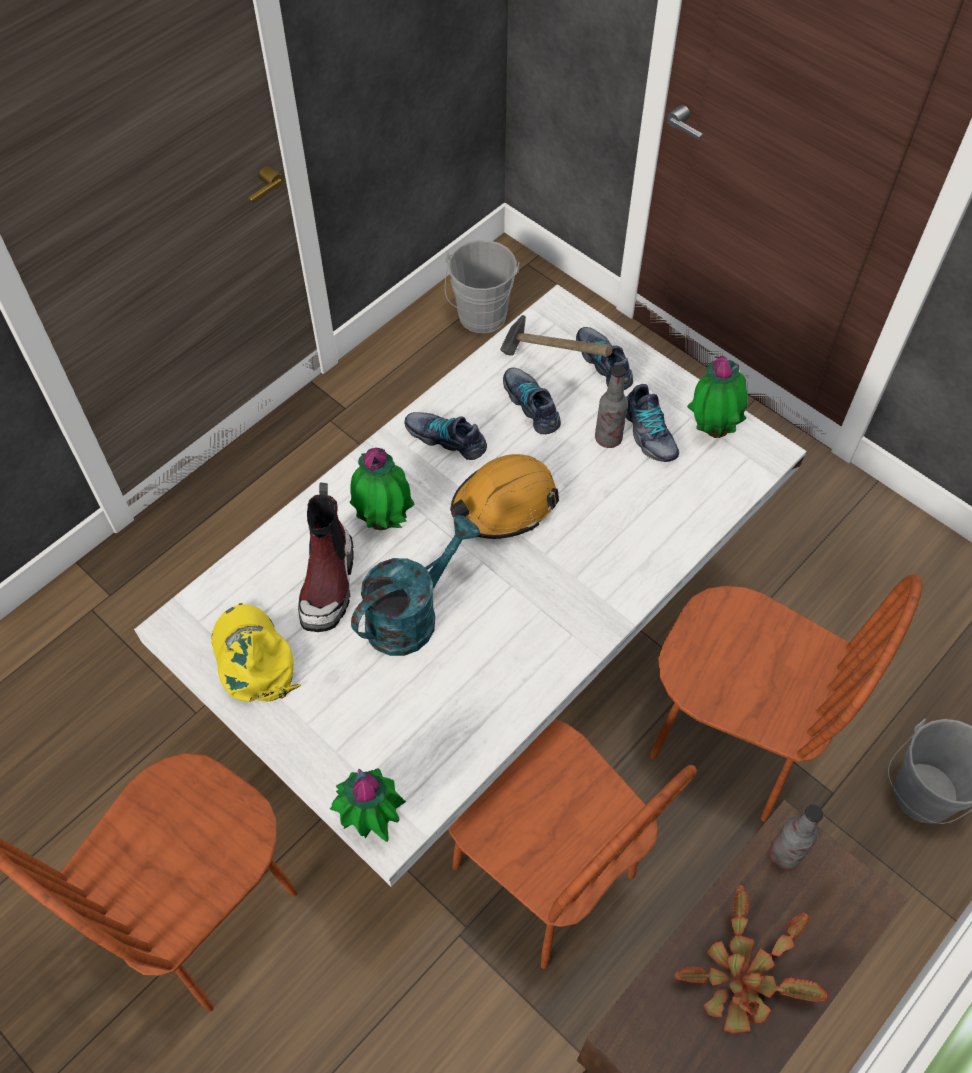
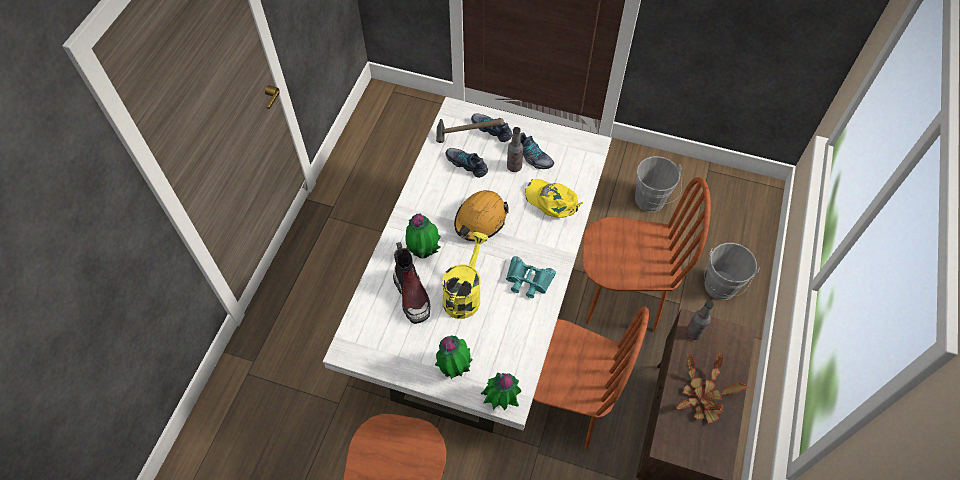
camera: 25 degrees left, 0 degrees up
(253, 658) = (395, 349): yellow cap -> yellow cap (552, 200)
(411, 614) = (464, 293): turquoise watering can -> yellow watering can
(446, 438) = (432, 197): shoe -> none
(481, 319) = (383, 130): grey bucket -> grey bucket (651, 202)
(528, 636) = (528, 280): none -> turquoise binoculars
(712, 428) = (562, 143): potted plant -> potted plant (454, 368)

